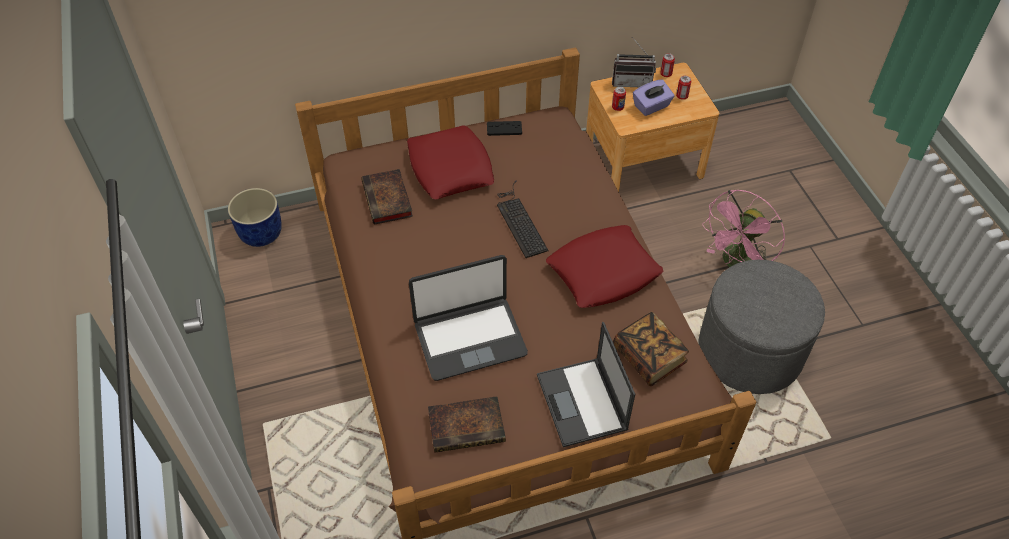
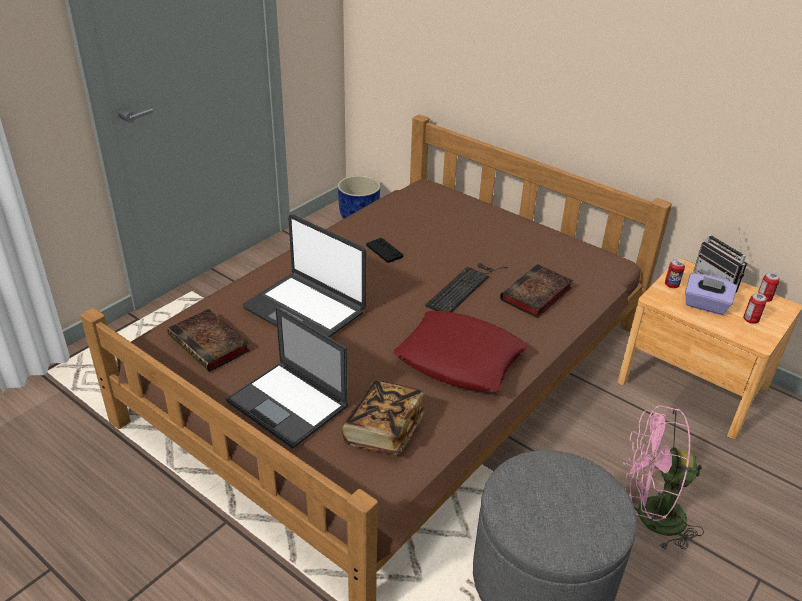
camera: 55 degrees right, 15 degrees down
(388, 200) = (408, 216): book -> book (535, 295)
(450, 168) = (478, 231): red pillow -> none
(504, 129) = (560, 241): black game controller -> black game controller (384, 251)
(582, 403) = (289, 404): laptop -> laptop turned 90 degrees counterclockwise

